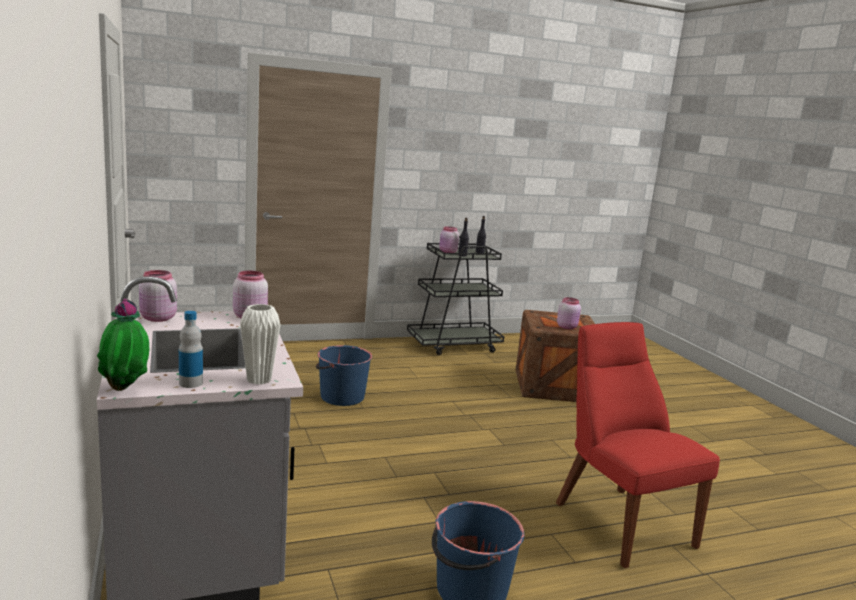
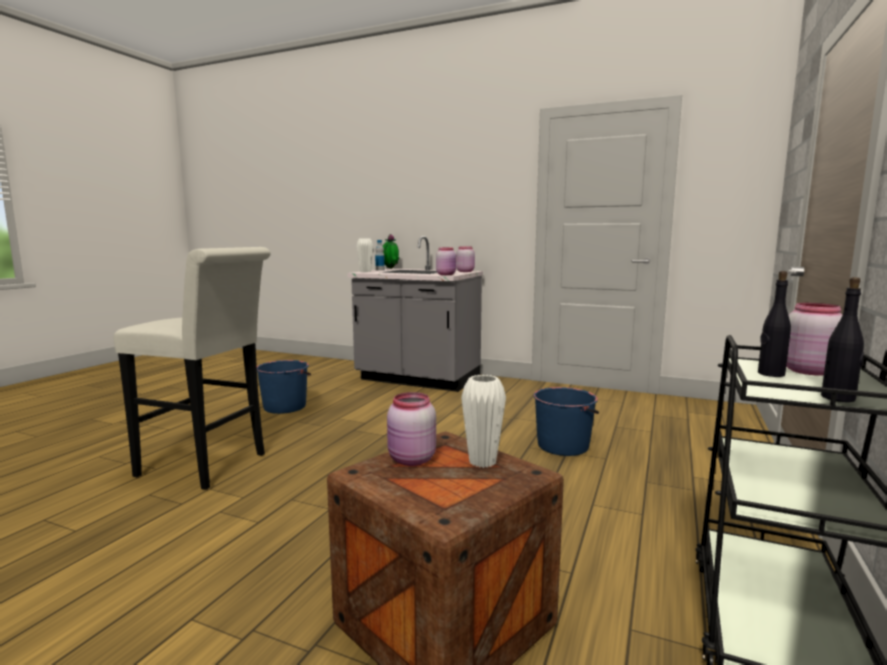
camera: 135 degrees right, 5 degrees down
(543, 318) = (482, 462): none -> white vase
(619, 521) = (209, 466): red chair -> white stool

